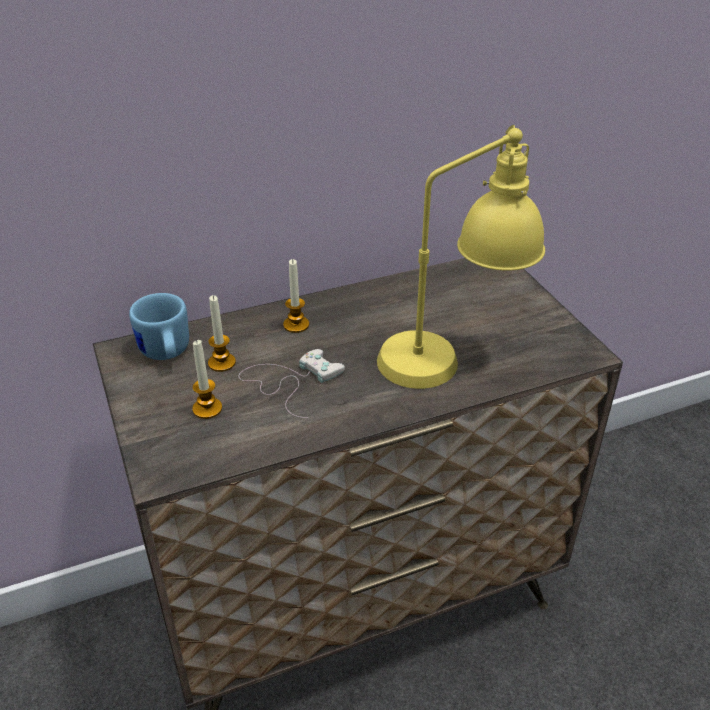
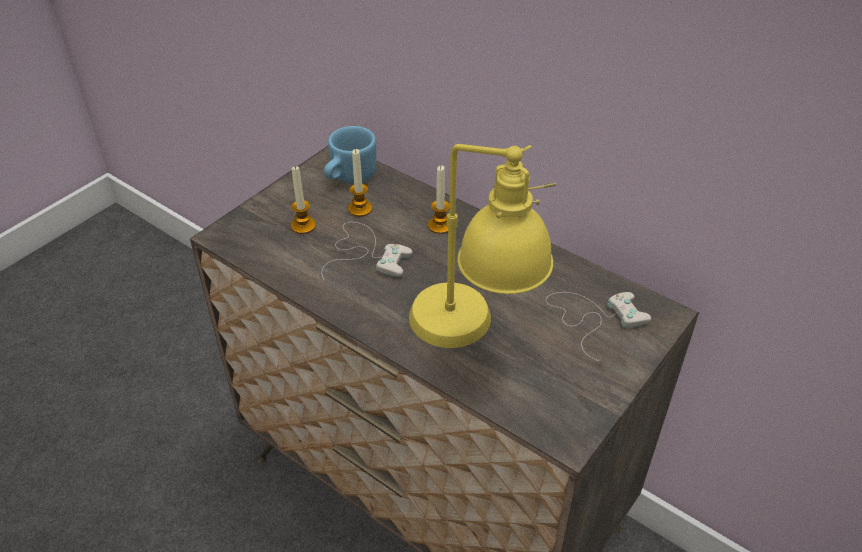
camera: 60 degrees right, 5 degrees up
(474, 293) = (593, 317): none -> white game controller

